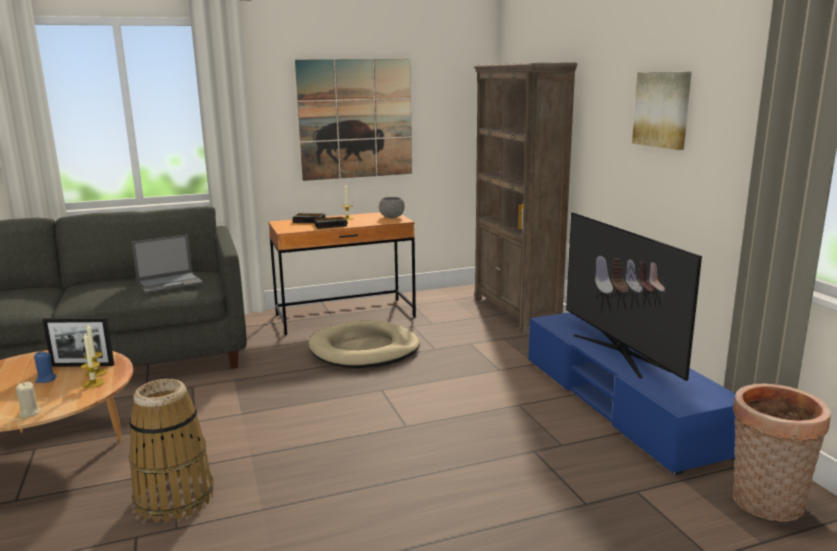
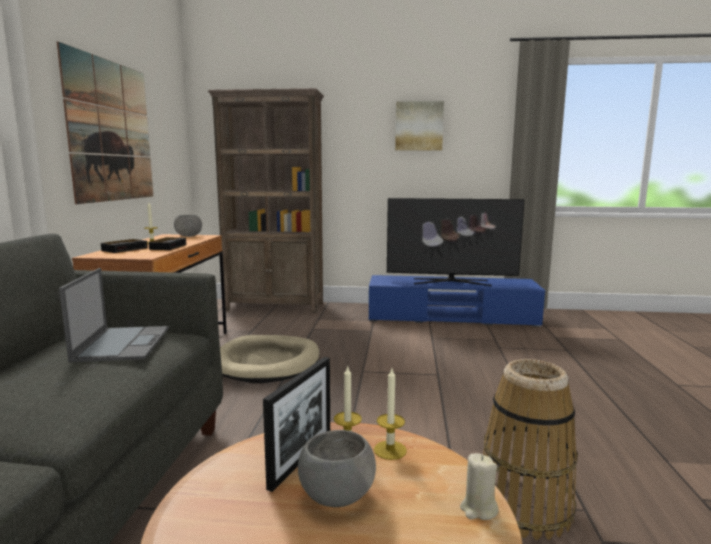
camera: 65 degrees left, 5 degrees down
(46, 379) = (336, 496): blue candle -> grey bowl
(765, 505) = (573, 320): basket -> none

